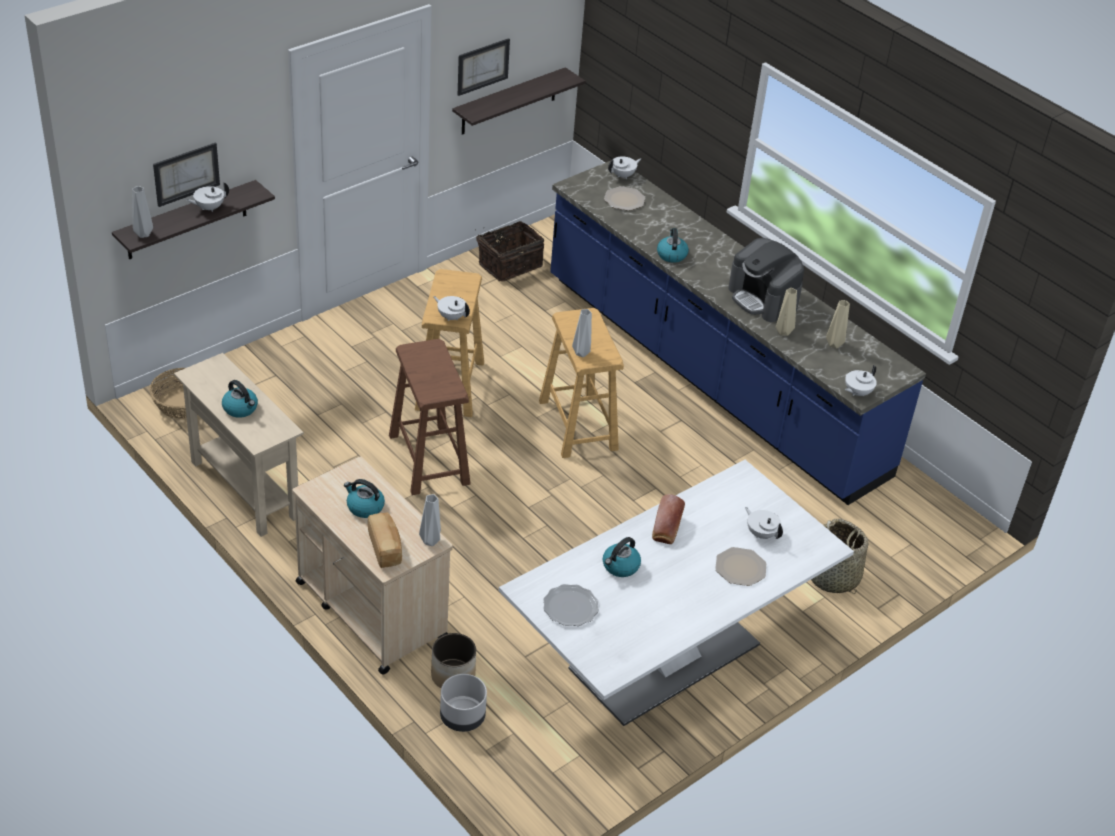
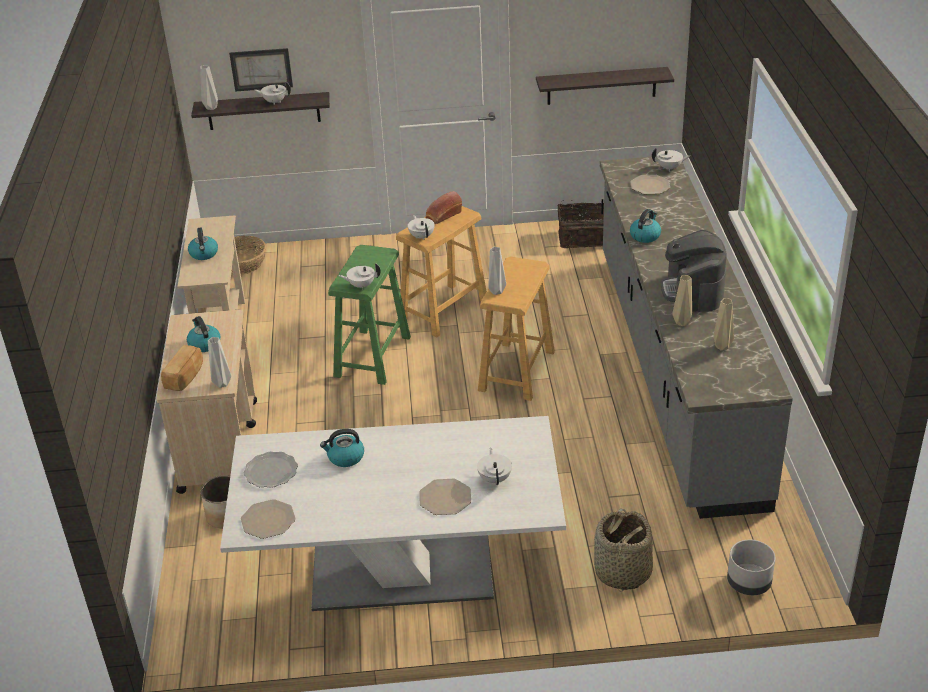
camera: 40 degrees right, 5 degrees down
(429, 459) = (373, 356): brown stool -> green stool
(462, 718) = (200, 549): grey planter -> grey planter (749, 584)
(483, 66) = (569, 44): picture -> none
(618, 652) = (268, 520): none -> plate
(666, 528) = (416, 444): bread -> bread (443, 216)
(711, 375) = (675, 370): blue counter -> grey counter
(857, 392) = (700, 392): white teapot -> white teapot (361, 285)

